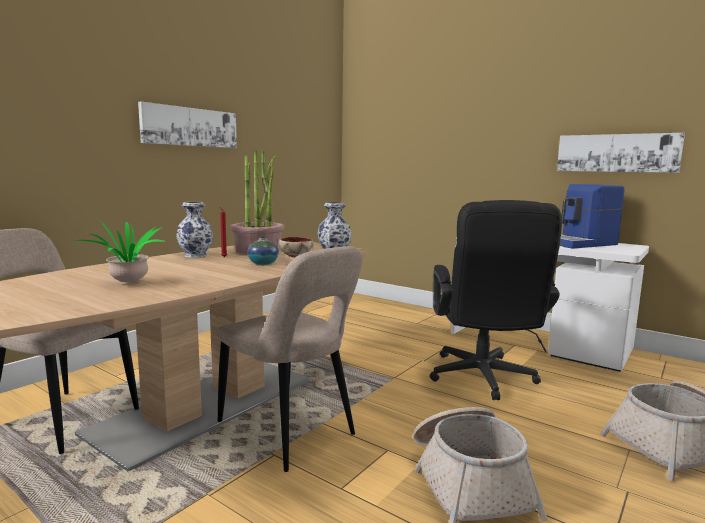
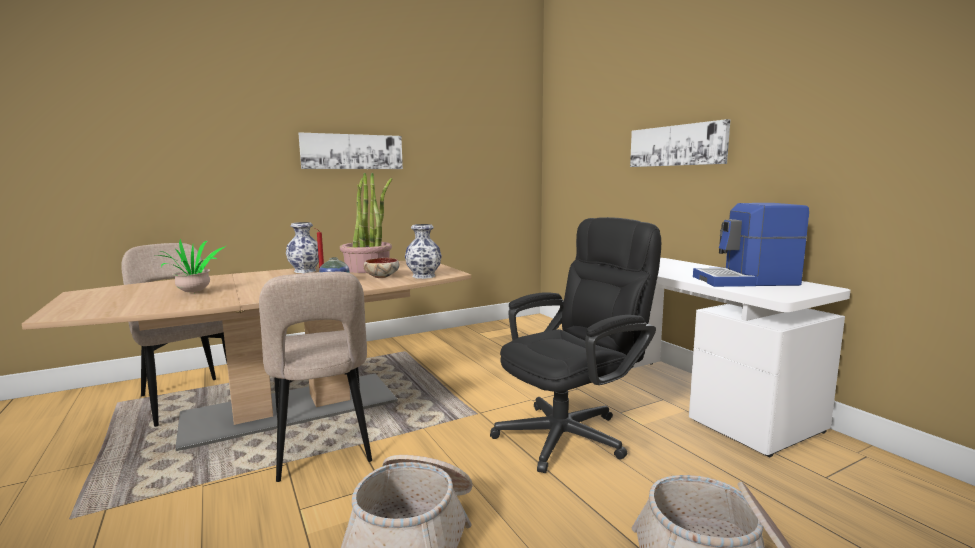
camera: 25 degrees right, 0 degrees up
(483, 379) = (572, 433): black office chair -> black office chair turned 150 degrees counterclockwise
(616, 153) = (813, 160): picture -> picture (676, 145)

